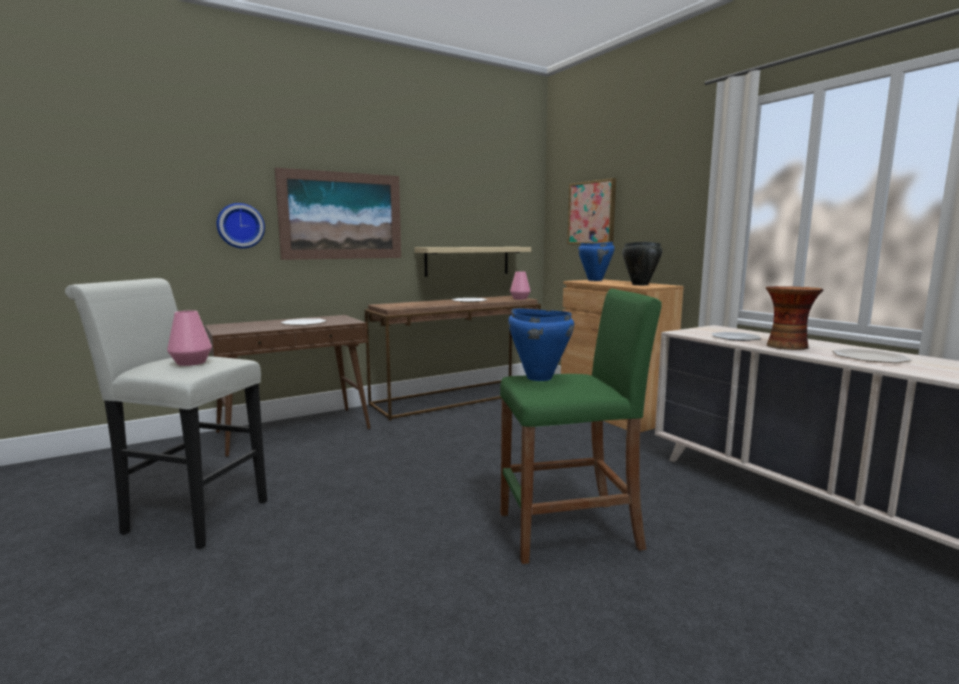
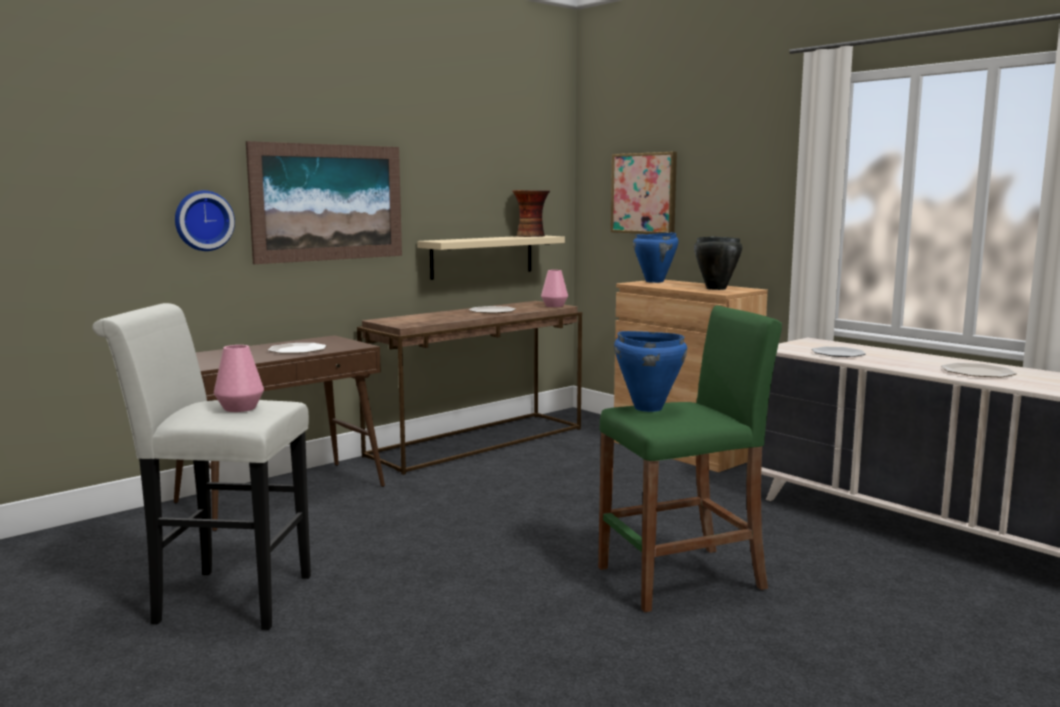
camera: 10 degrees left, 0 degrees up
(787, 346) = (894, 362): vase -> vase (531, 236)

